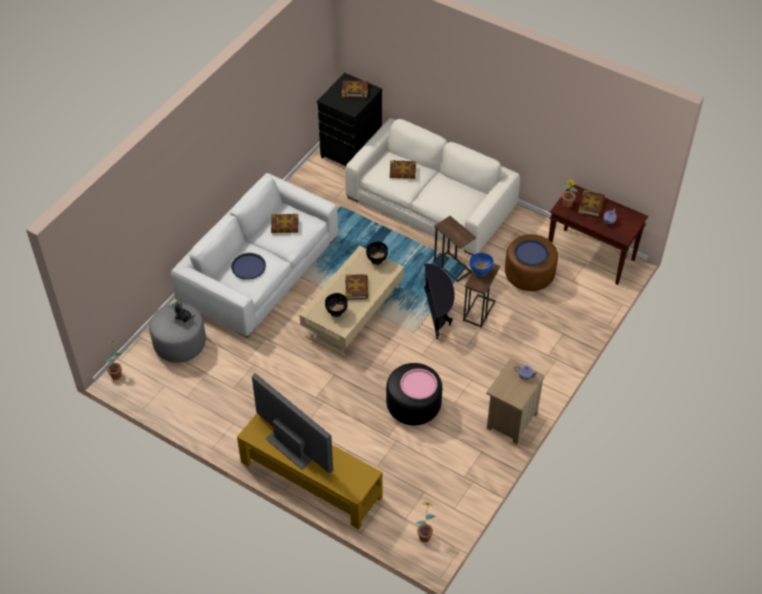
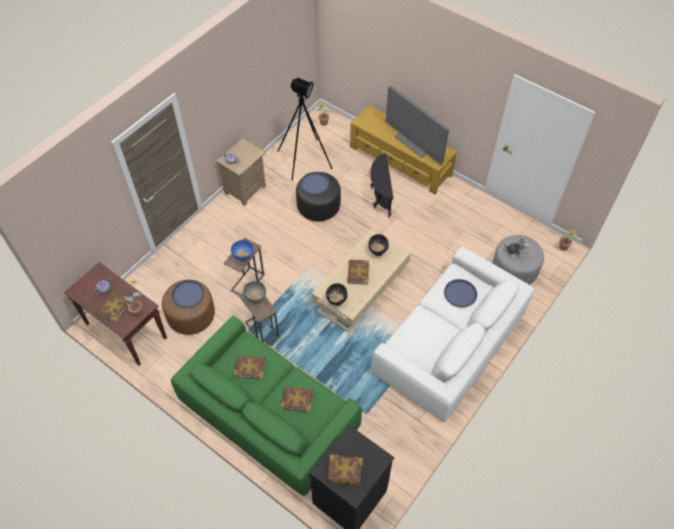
camera: 175 degrees left, 5 degrees up
(285, 226) = (427, 337): book -> book (250, 368)
(418, 384) = (315, 183): pink tray -> blue tray
(431, 201) = (268, 413): white sofa -> green sofa
(438, 314) = (284, 282): black side table -> black side table (380, 197)
(442, 471) = (305, 160): none -> black floor lamp
(457, 234) = (255, 299): none -> grey bowl

